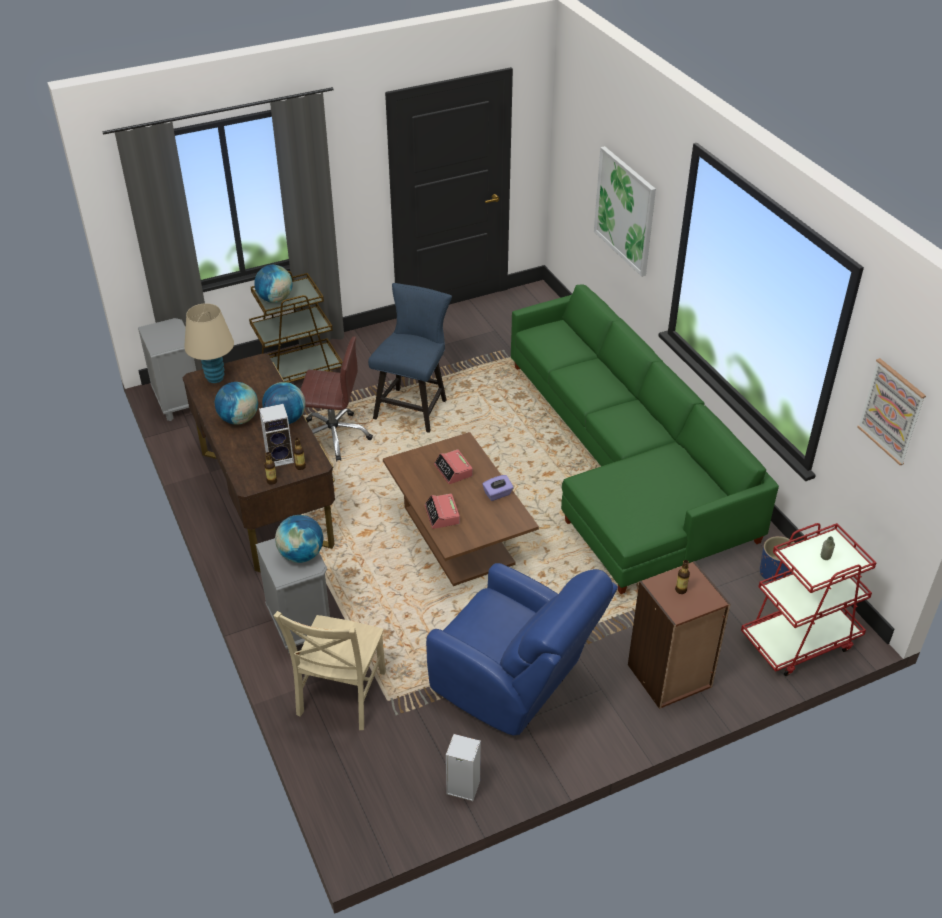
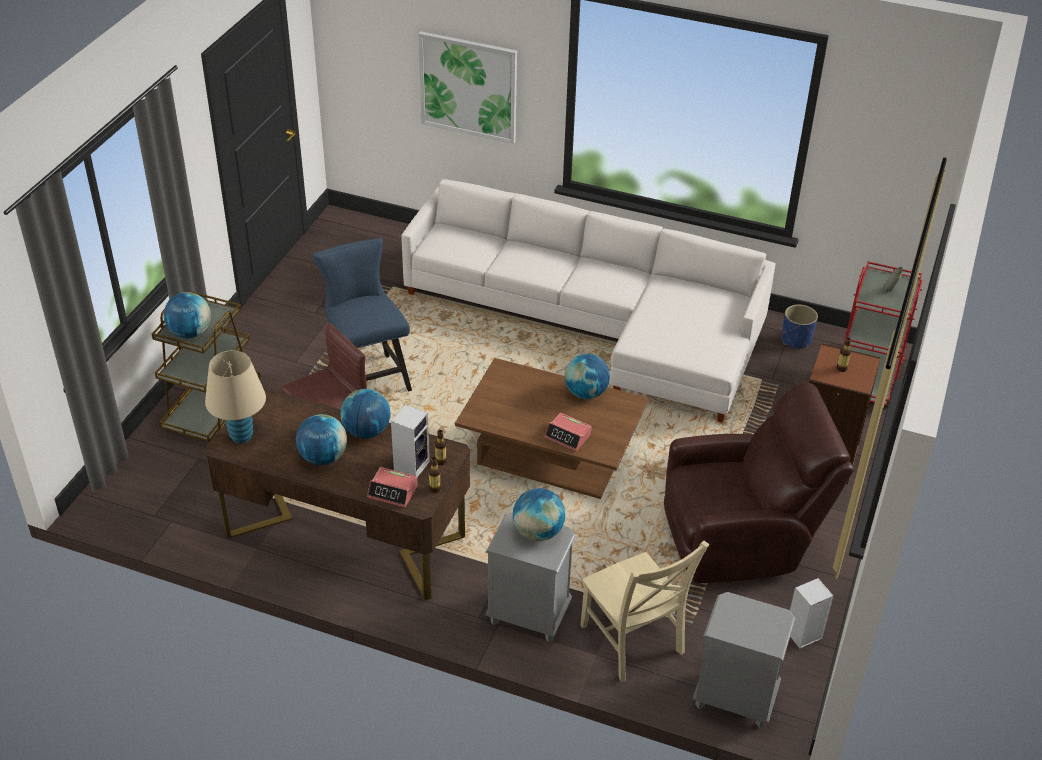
camera: 45 degrees left, 0 degrees up
(179, 403) = (129, 507): grey nightstand -> grey nightstand (734, 698)
(453, 471) = (526, 396): alarm clock -> alarm clock (393, 492)
(498, 494) = (586, 393): purple tissue box -> globe
(515, 685) = (741, 538): blue armchair -> brown armchair
(625, 464) = (598, 323): green sofa -> white sofa
(892, 411) = (887, 145): picture -> none

